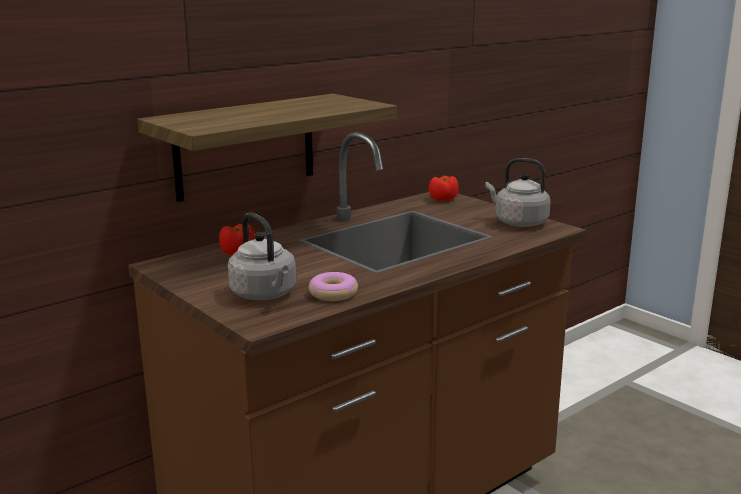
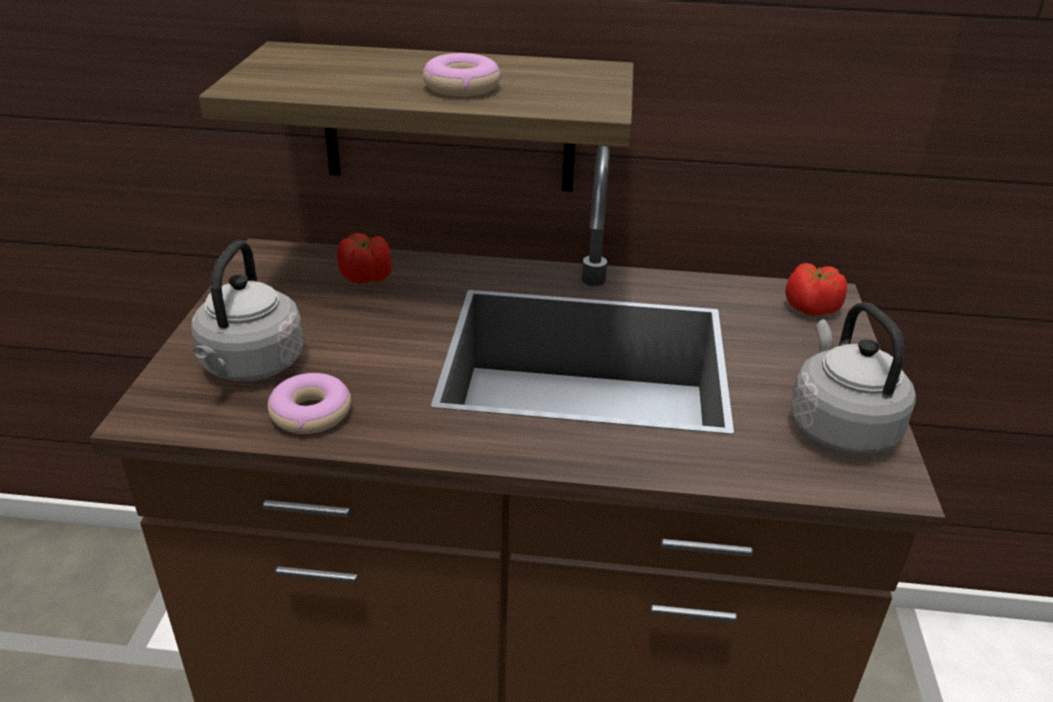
camera: 45 degrees right, 15 degrees up
(299, 110) = (461, 87): none -> donut

